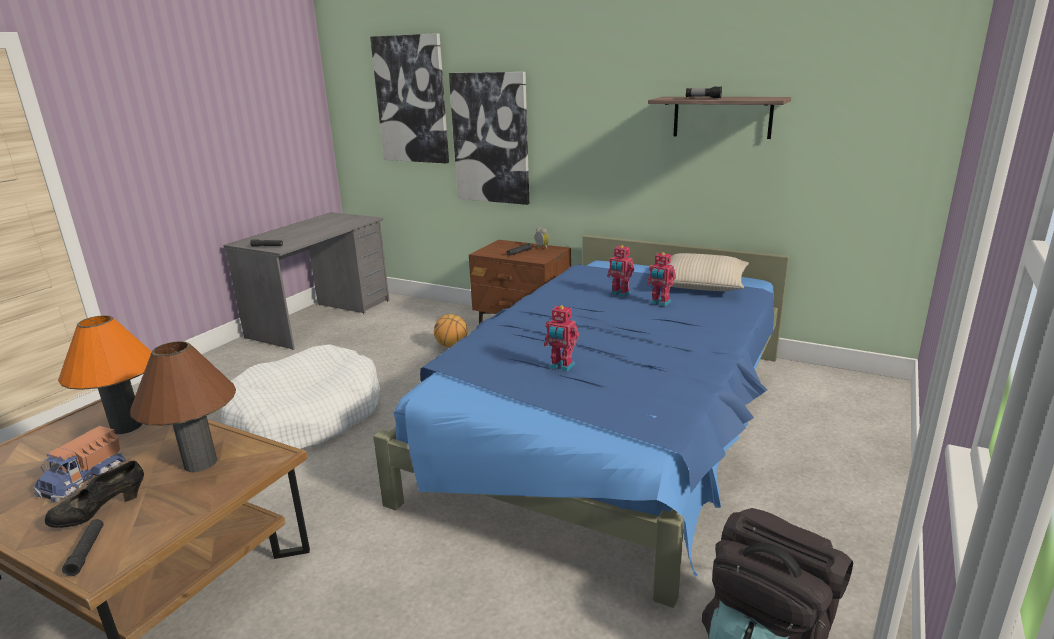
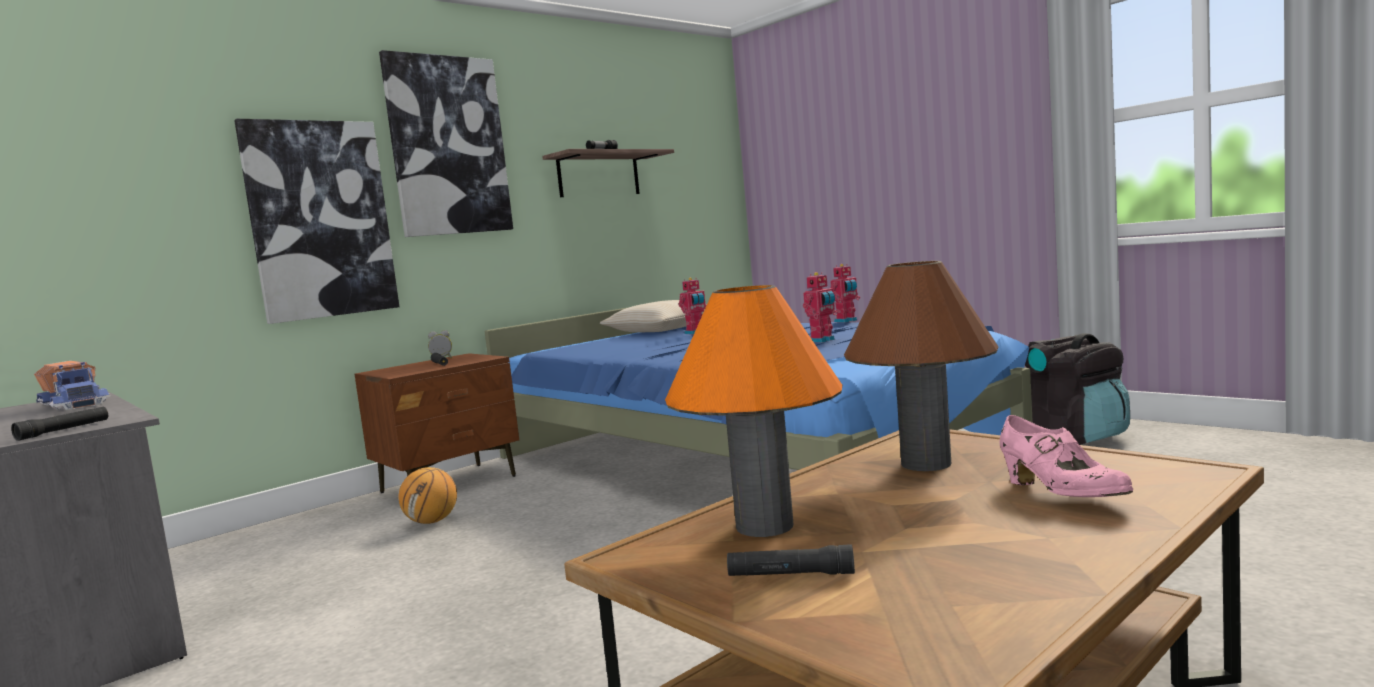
camera: 70 degrees left, 15 degrees down
(84, 478) = (955, 523): toy truck -> toy truck (76, 404)
(86, 551) = (1166, 482): black flashlight -> black flashlight (790, 575)
(101, 512) = (1061, 495): black shoe -> pink shoe
(306, 417) = (533, 619): white dog bed -> none
(411, 100) = (139, 164): picture -> picture (448, 146)
(620, 294) = (652, 340): toy robot -> toy robot (846, 321)

